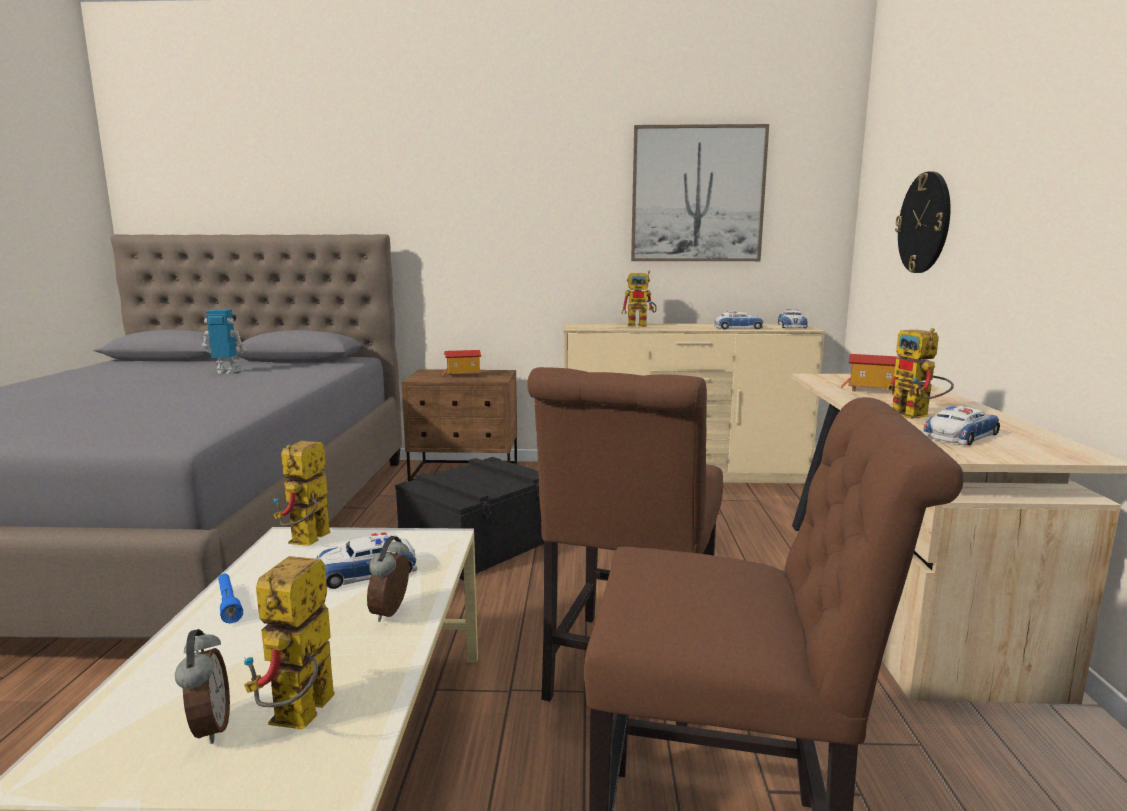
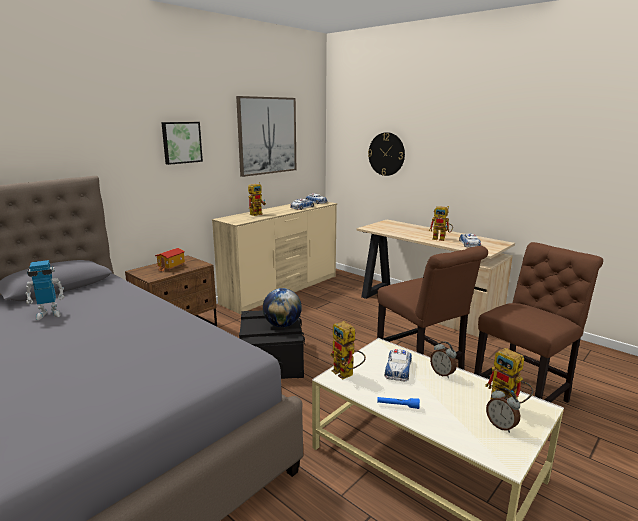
camera: 50 degrees left, 5 degrees up
(209, 728) = (501, 426): alarm clock -> alarm clock turned 150 degrees counterclockwise
(227, 372) = (49, 314): toy robot -> toy robot turned 150 degrees counterclockwise
(487, 485) = (282, 325): none -> globe
(525, 199) = (181, 142): none -> picture
(872, 390) = (402, 230): toy house -> none

